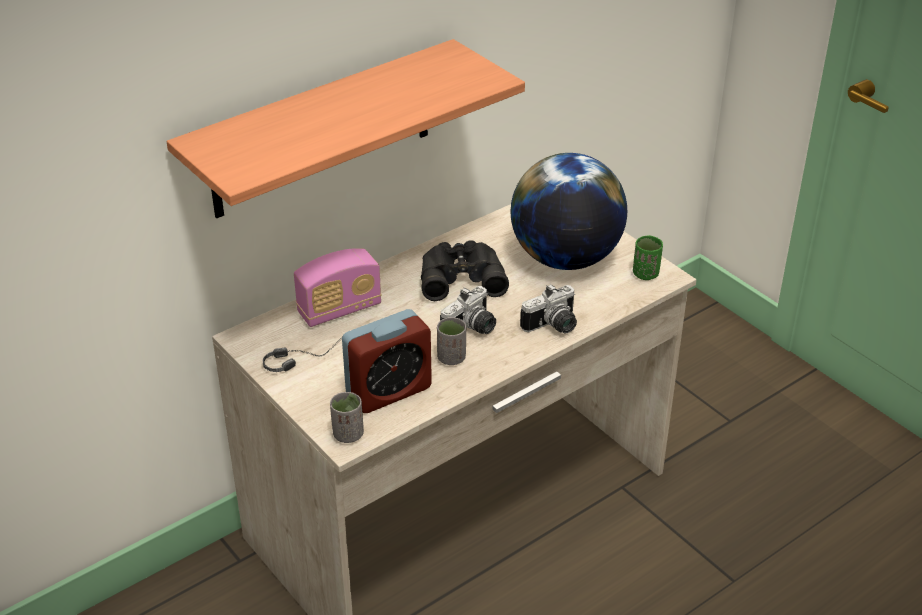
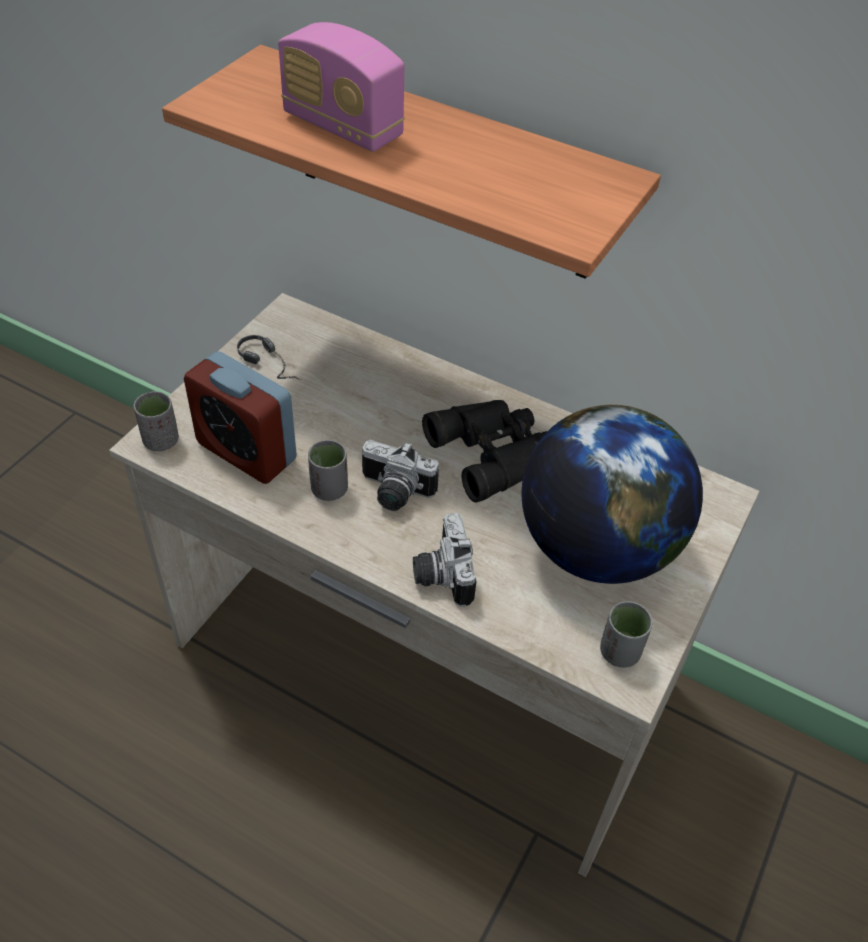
camera: 65 degrees right, 10 degrees up
(339, 309) = (371, 369): radio -> radio (342, 127)
(553, 326) = (440, 574): camera -> camera turned 45 degrees clockwise
(645, 274) = (619, 652): green cup -> grey cup

